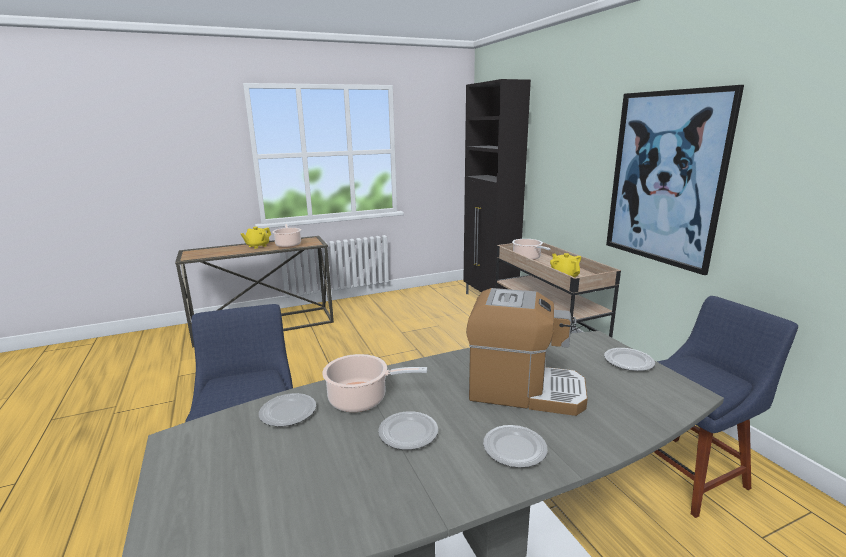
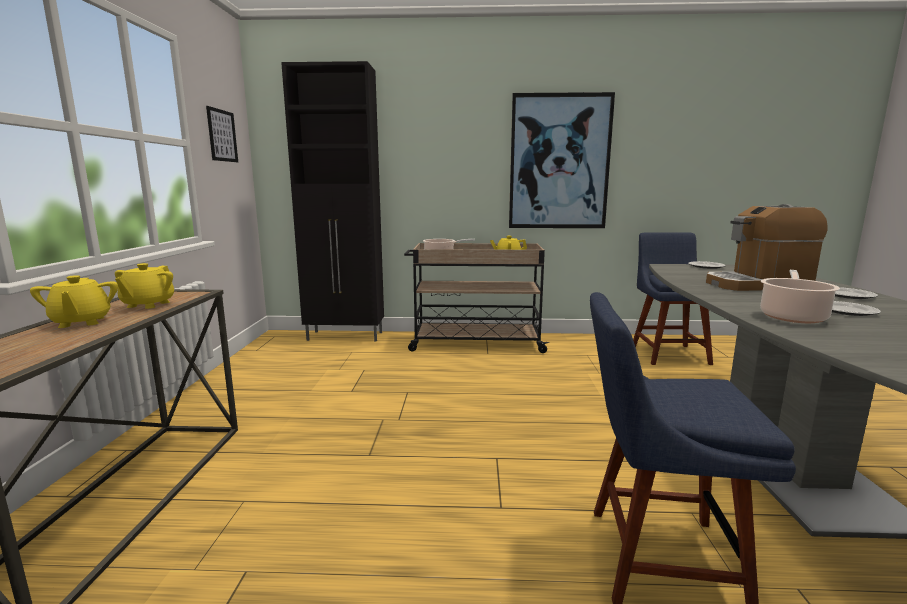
camera: 65 degrees left, 5 degrees down
(288, 244) = (148, 304): cooking pot -> yellow teapot
(288, 412) = (835, 338): plate -> none
(434, 140) = (222, 135): none -> picture
(524, 390) = (757, 285): coffee machine -> coffee machine turned 135 degrees counterclockwise

